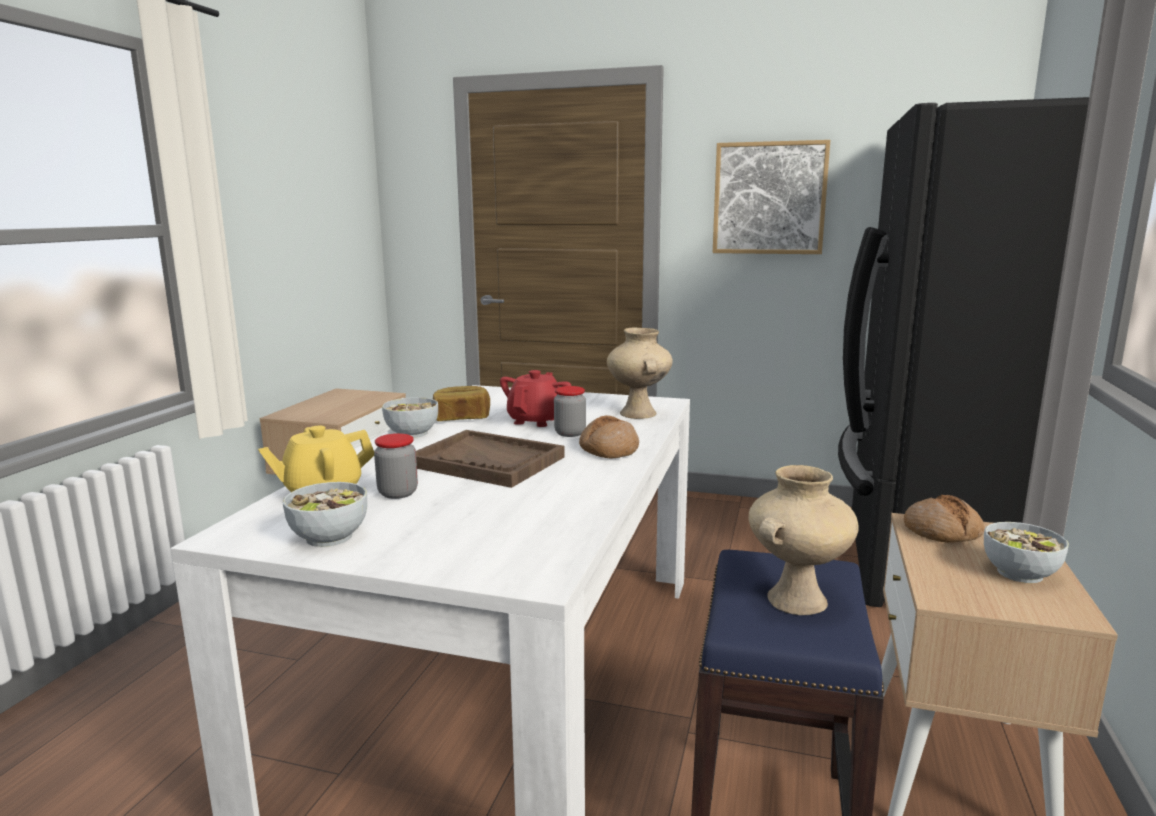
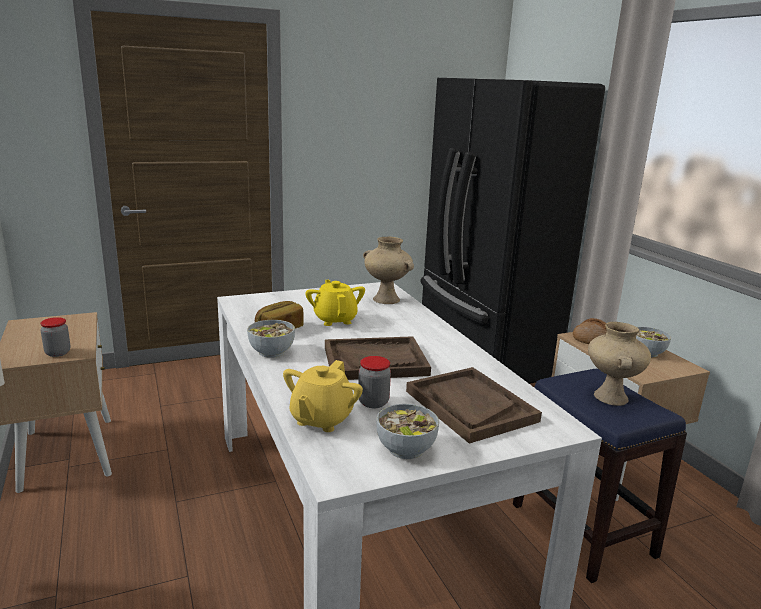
camera: 40 degrees left, 5 degrees up
(484, 524) = (470, 406): none -> brown tray
(536, 420) = (335, 319): red teapot -> yellow teapot
(570, 433) = (378, 325): jar -> jar (58, 353)
(608, 450) = (425, 332): bread -> none
(769, 198) = (361, 121): picture -> none

